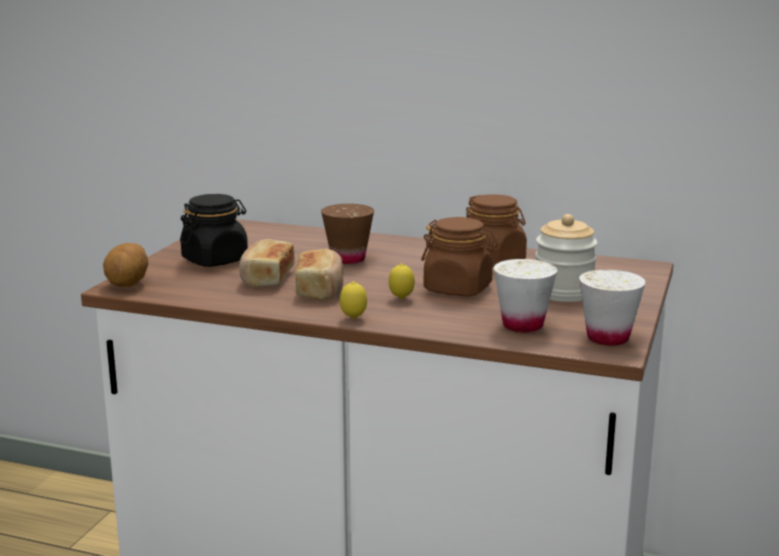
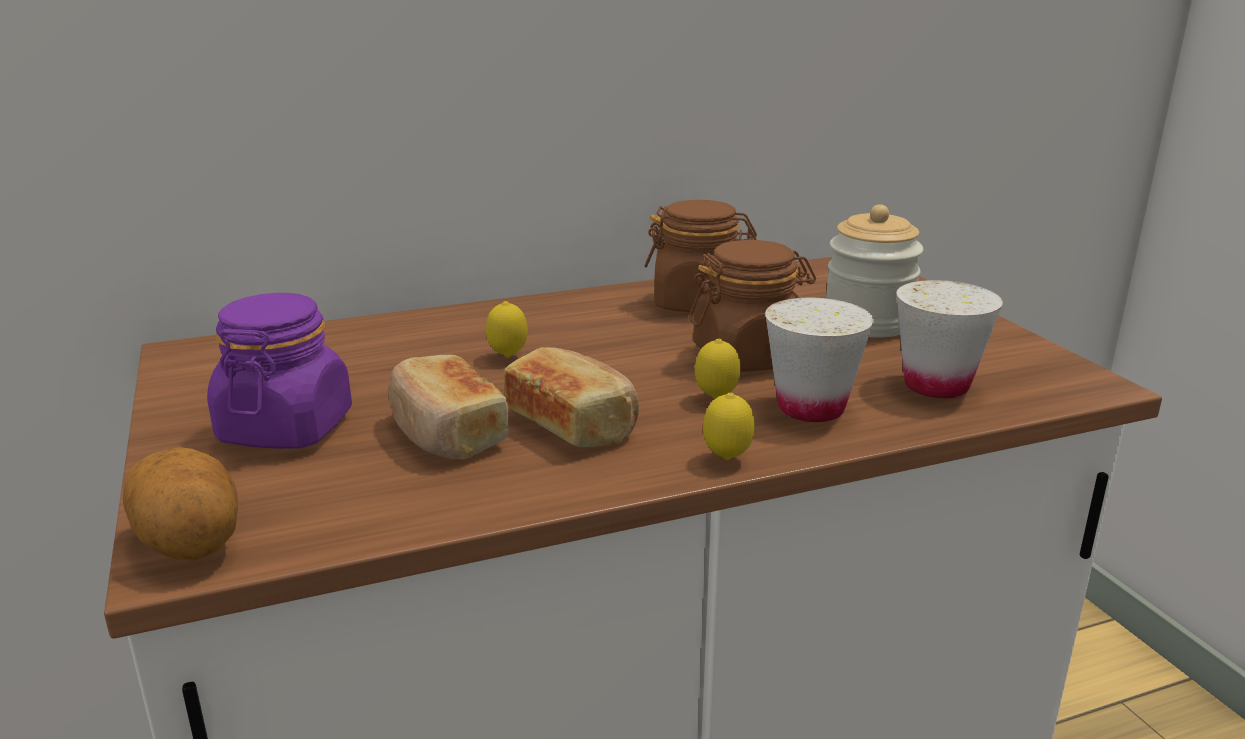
camera: 40 degrees left, 5 degrees up
(215, 260) = (286, 428): black jar -> purple jar
(348, 259) = (508, 357): brown cup -> lemon
(607, 338) = (1049, 369): white cup -> white cup (811, 408)

